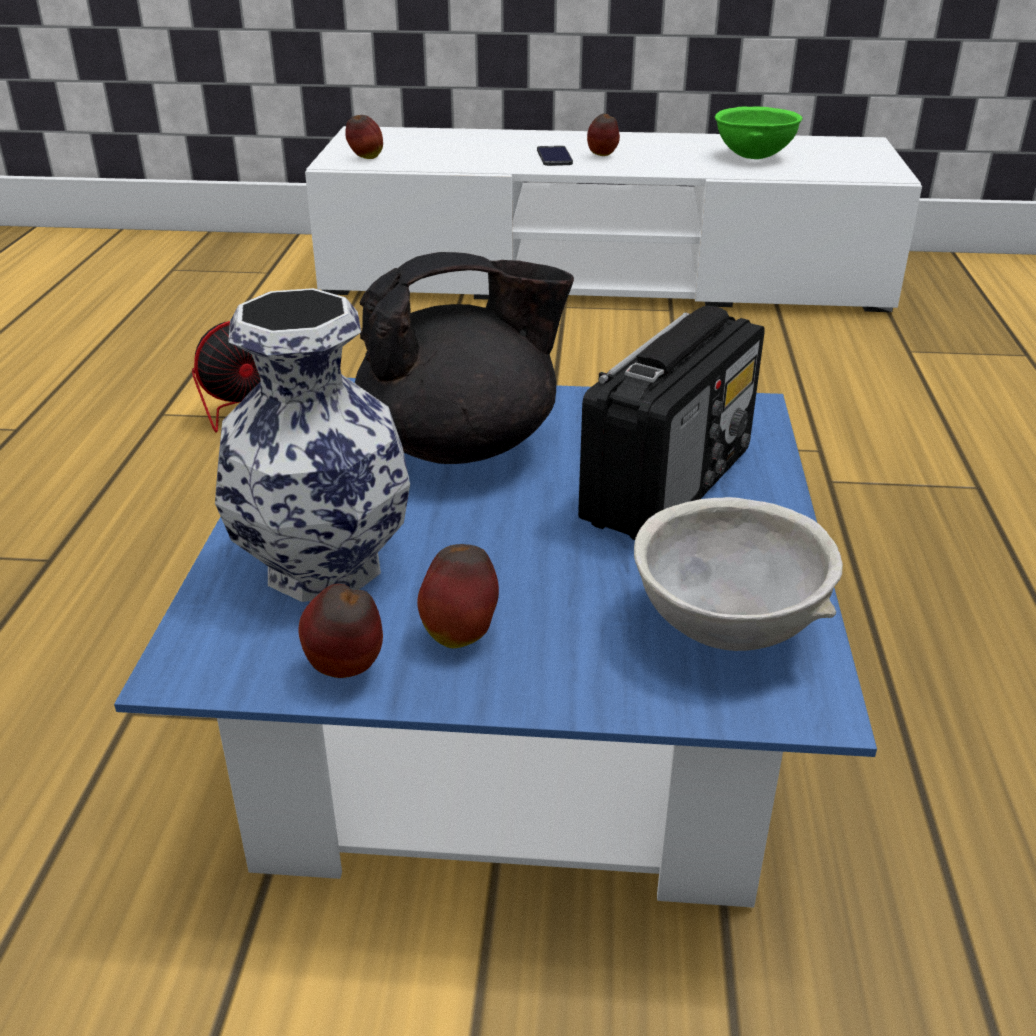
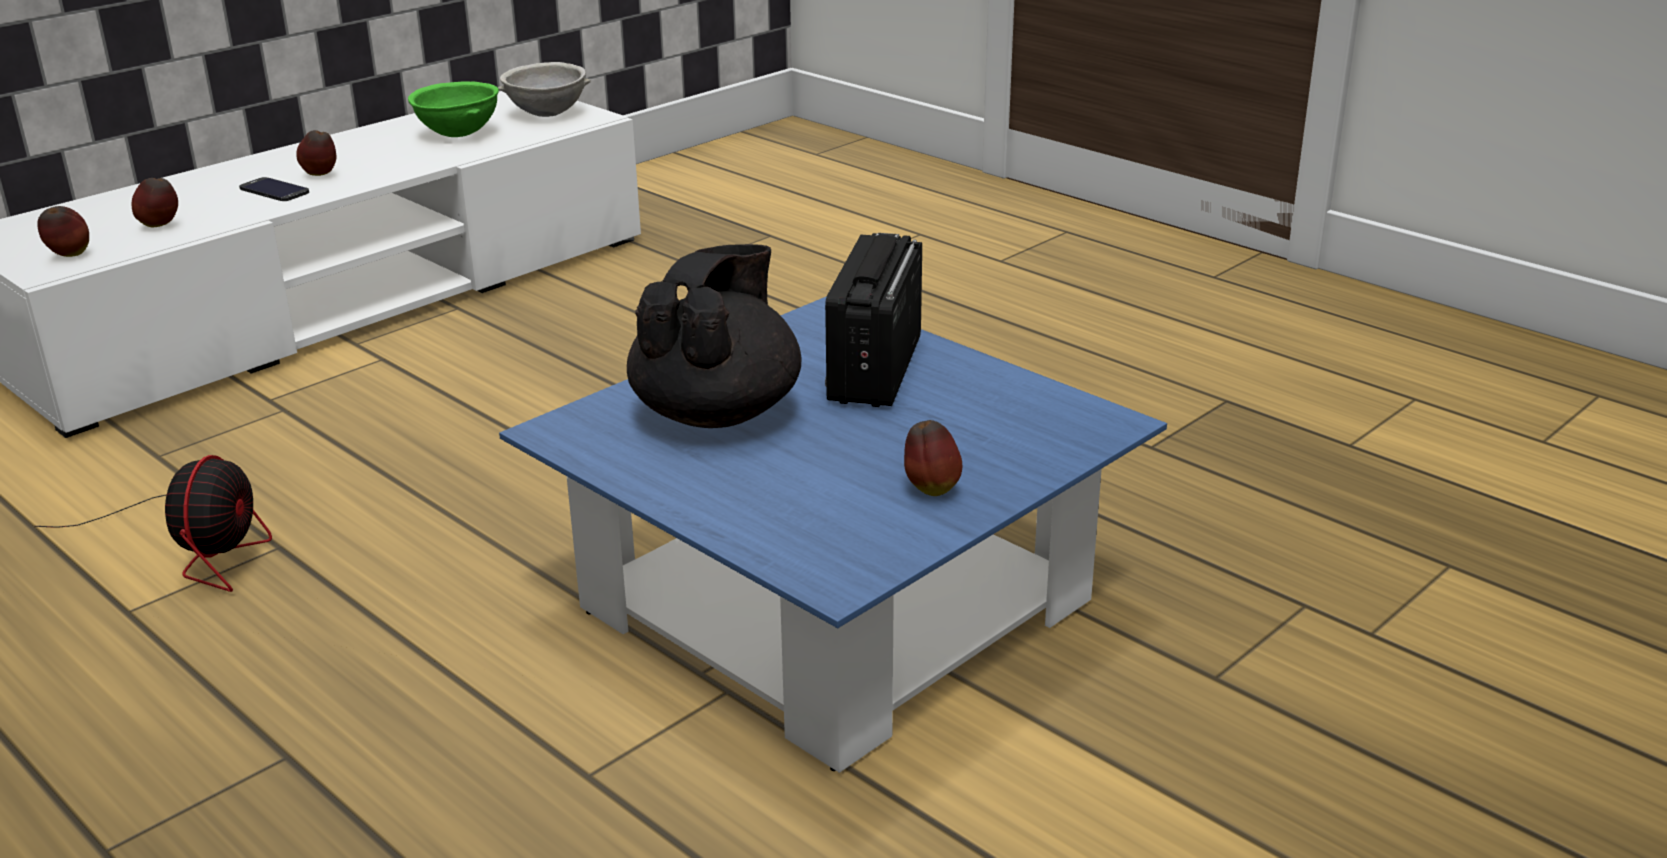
camera: 50 degrees left, 5 degrees down
(325, 564) = (790, 505): vase -> none
(347, 671) = (915, 535): apple -> apple (160, 226)
(669, 484) = (874, 370): radio -> radio turned 150 degrees counterclockwise
(726, 631) = (1034, 416): grey bowl -> grey bowl (547, 115)

